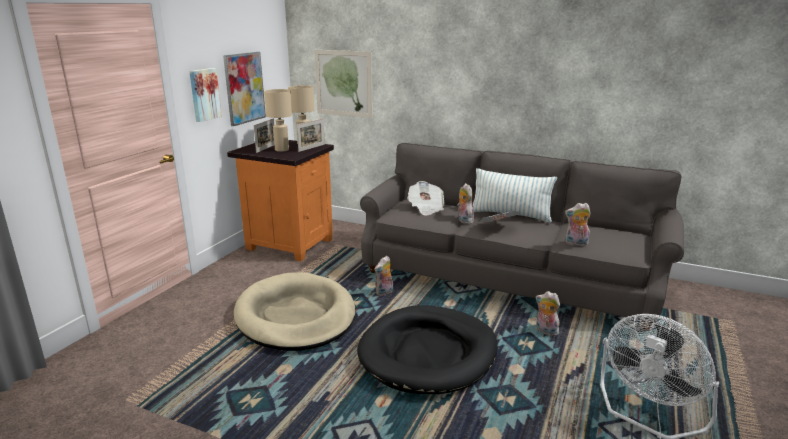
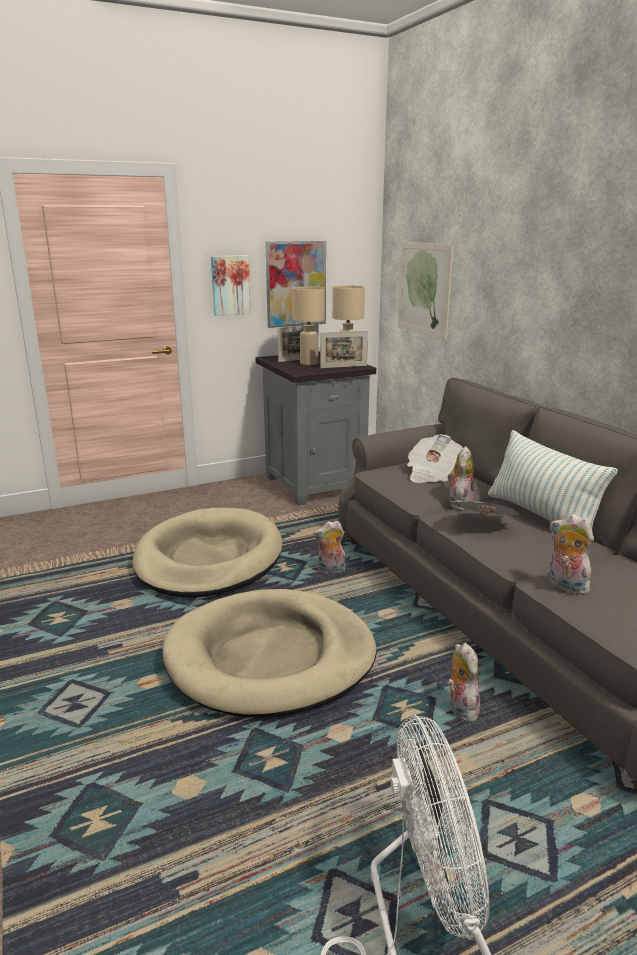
camera: 40 degrees right, 0 degrees up
(288, 244) = (314, 484): orange cabinet -> grey cabinet
(428, 353) = (271, 658): black dog bed -> beige dog bed

